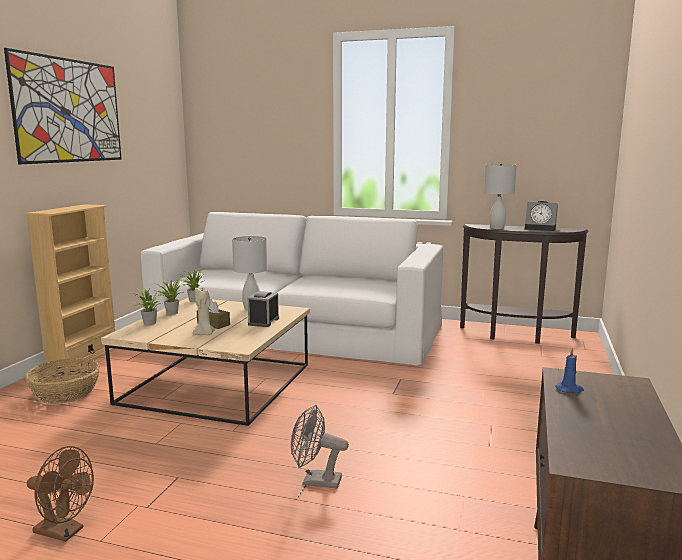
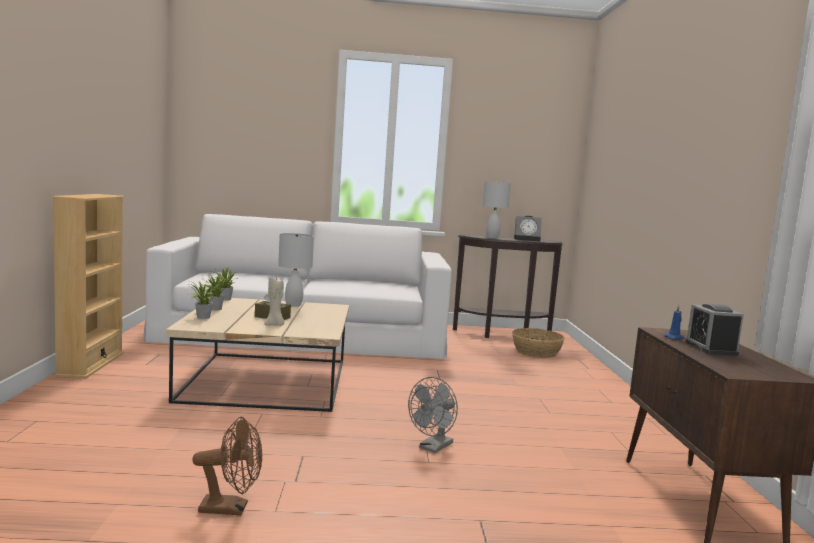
camera: 20 degrees left, 5 degrees down
(65, 393) = (103, 395): basket -> basket (535, 352)
(69, 111) = (89, 91): picture -> none
(263, 321) = (319, 315): alarm clock -> alarm clock (711, 348)
(315, 481) = (433, 448): grey fan -> grey fan turned 45 degrees counterclockwise

